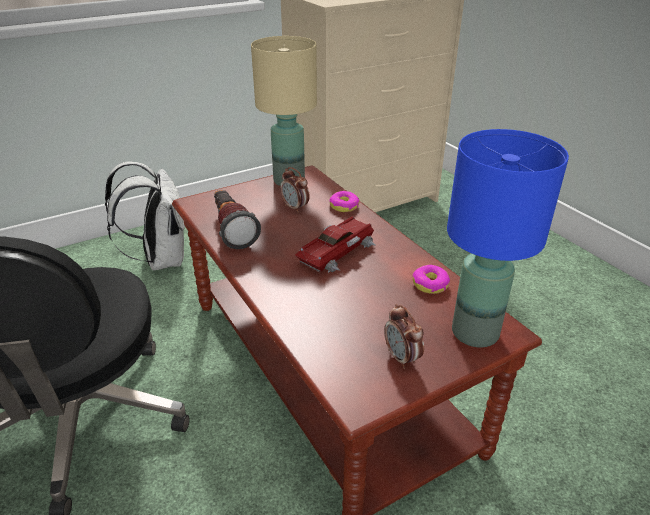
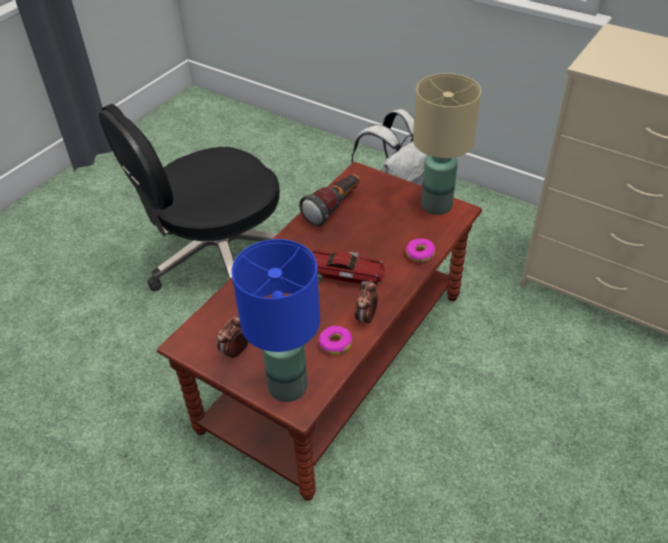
camera: 65 degrees right, 10 degrees up
(295, 208) = (393, 227): alarm clock -> alarm clock (366, 318)

